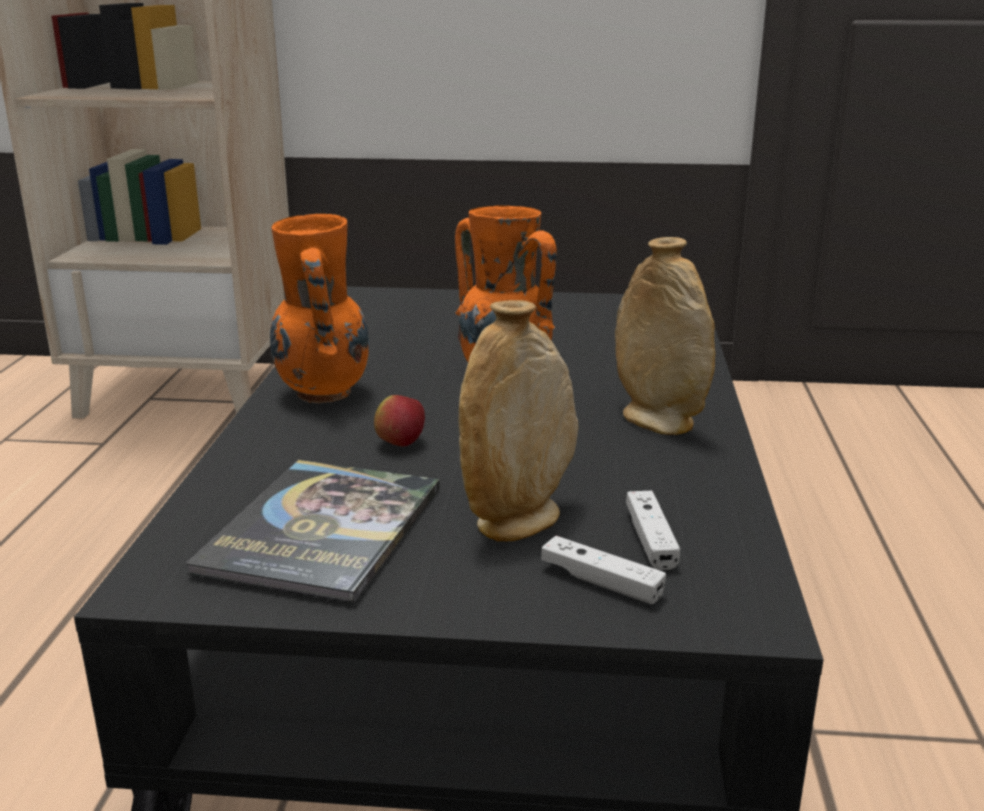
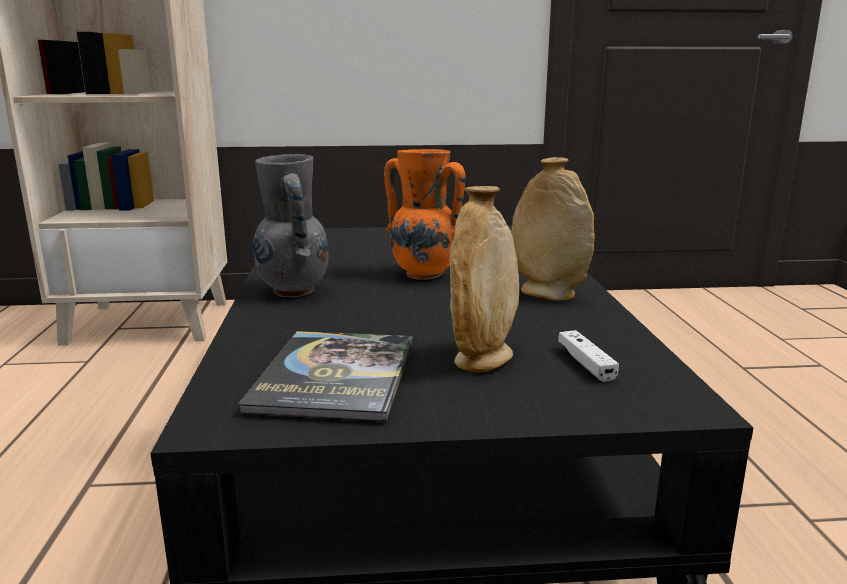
camera: 10 degrees left, 5 degrees down
(322, 394) = (293, 292): orange vase -> grey vase
(400, 443) = (368, 318): apple -> none
(601, 582) = (566, 392): white game controller -> none

